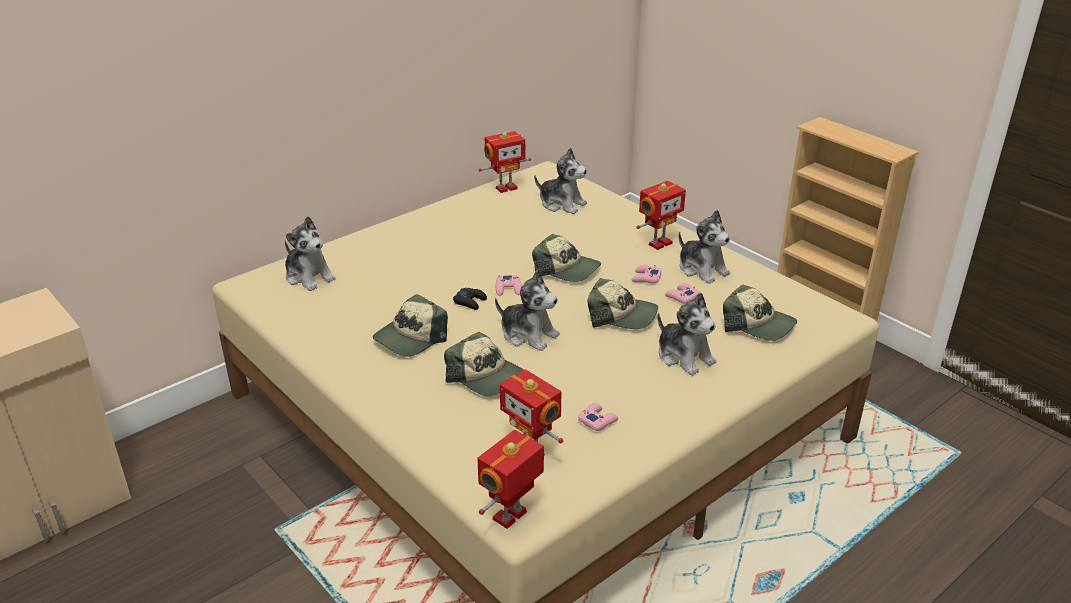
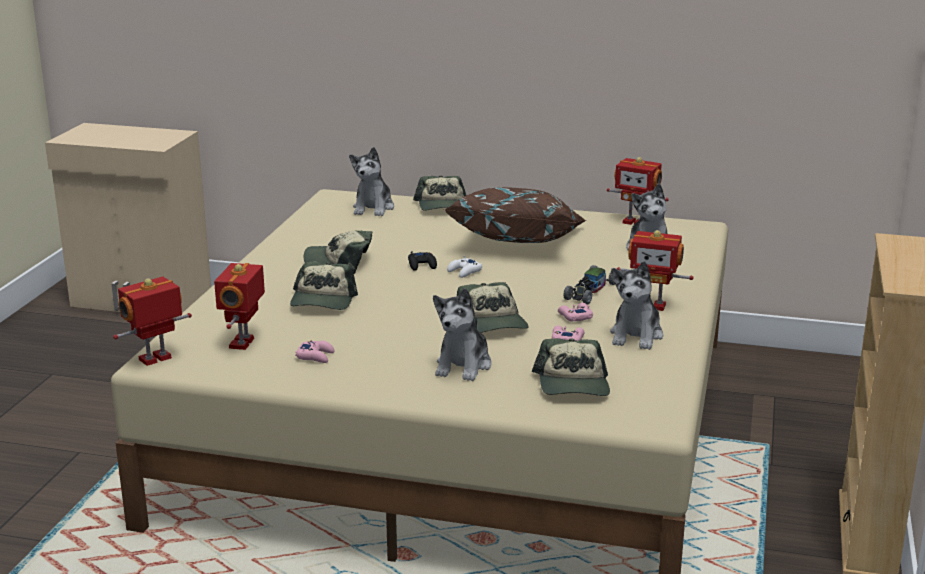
camera: 55 degrees right, 10 degrees down
(480, 244) = (518, 242): none -> brown pillow
(508, 289) = (464, 271): pink game controller -> white game controller
(511, 516) = (156, 359): toy robot -> toy robot turned 45 degrees counterclockwise
(528, 335) = (405, 298): plush toy -> none
(567, 269) = (534, 283): cap -> cap (443, 206)
(608, 255) = (590, 291): none -> toy car

